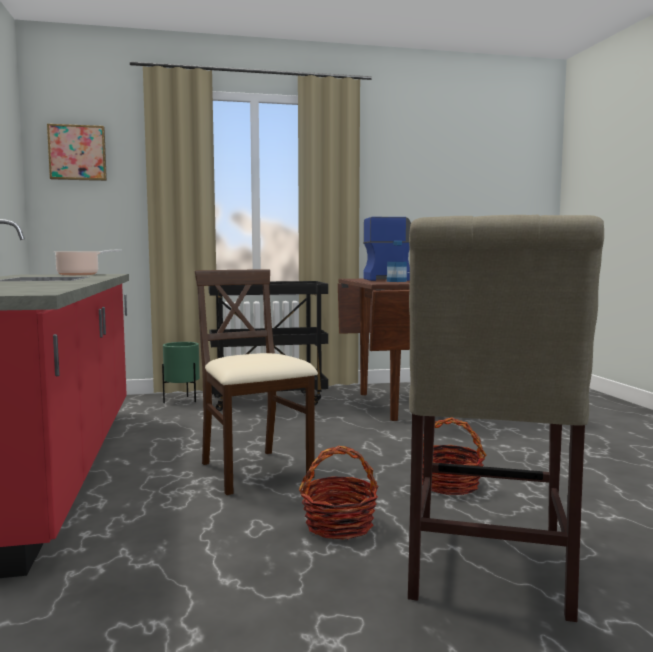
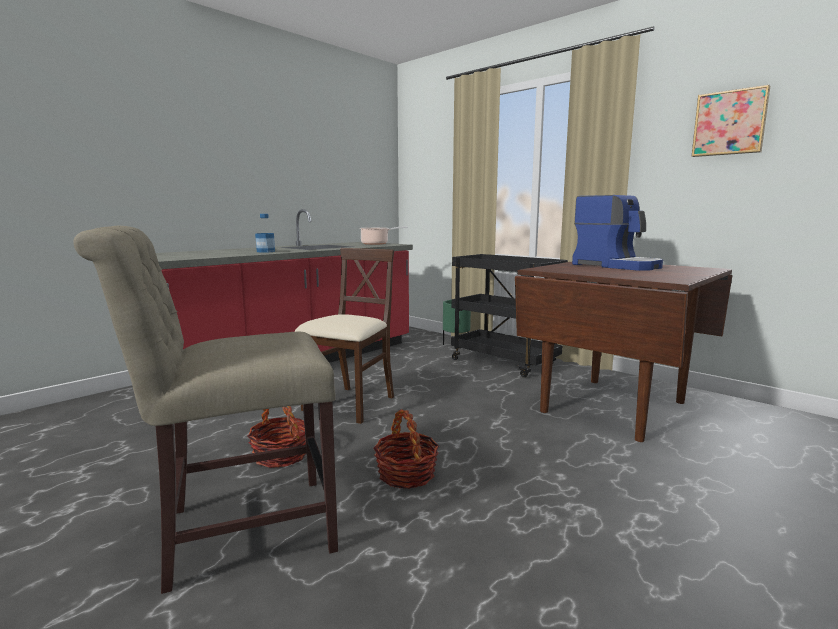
camera: 55 degrees right, 5 degrees up
(78, 153) = (423, 154): picture -> picture (729, 123)
(396, 281) = (581, 268): bottle -> bottle (266, 251)

